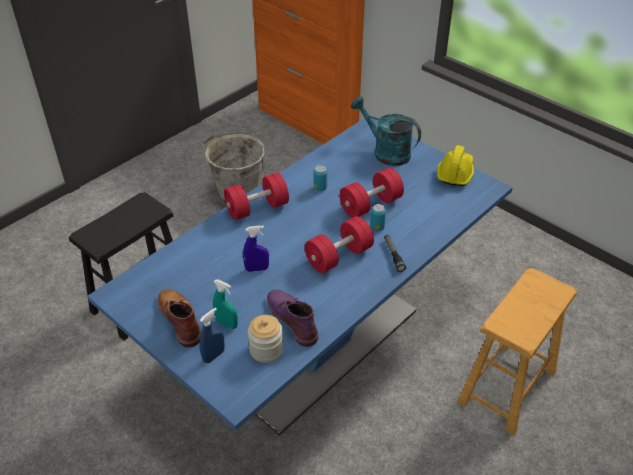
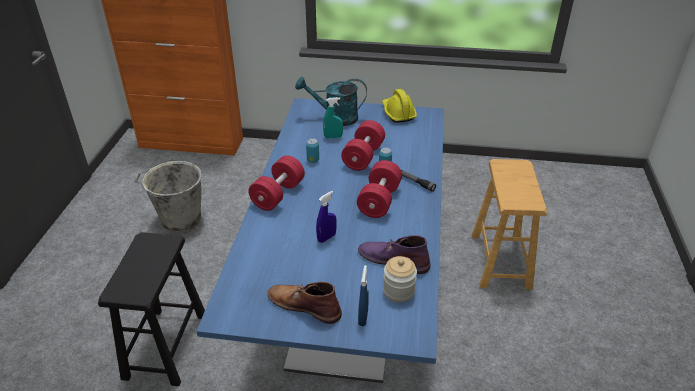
camera: 35 degrees left, 5 degrees down
(226, 324) = (347, 289): turquoise spray bottle -> turquoise spray bottle (333, 137)

